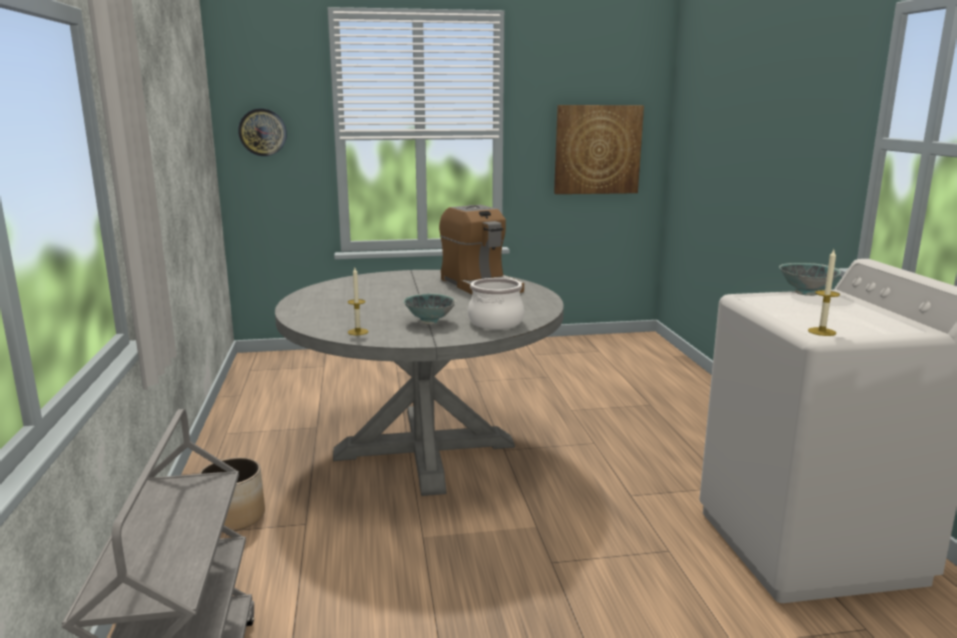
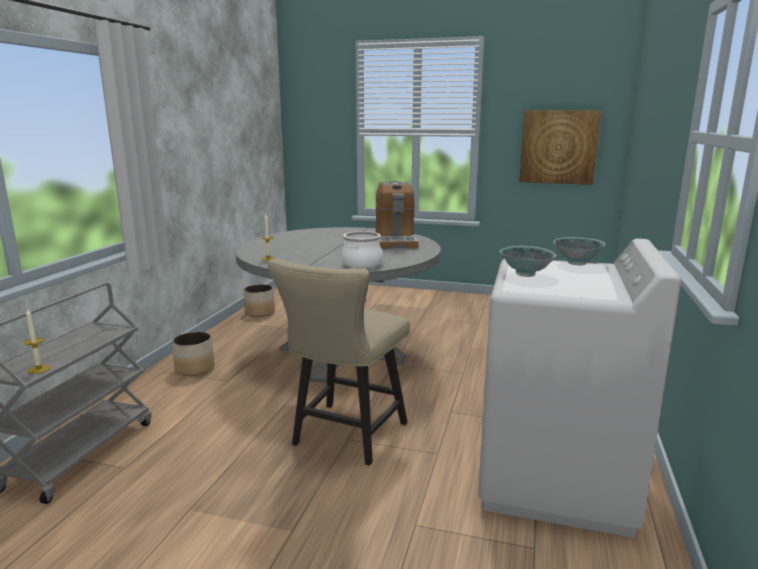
camera: 25 degrees right, 0 degrees up
(246, 411) = (260, 312): none -> planter
(262, 132) = (311, 129): wall clock -> none
(429, 322) = (321, 258): bowl -> bowl (525, 274)
(547, 561) = (345, 437): none -> beige chair
(822, 332) = (519, 288): candle -> candle (39, 369)

